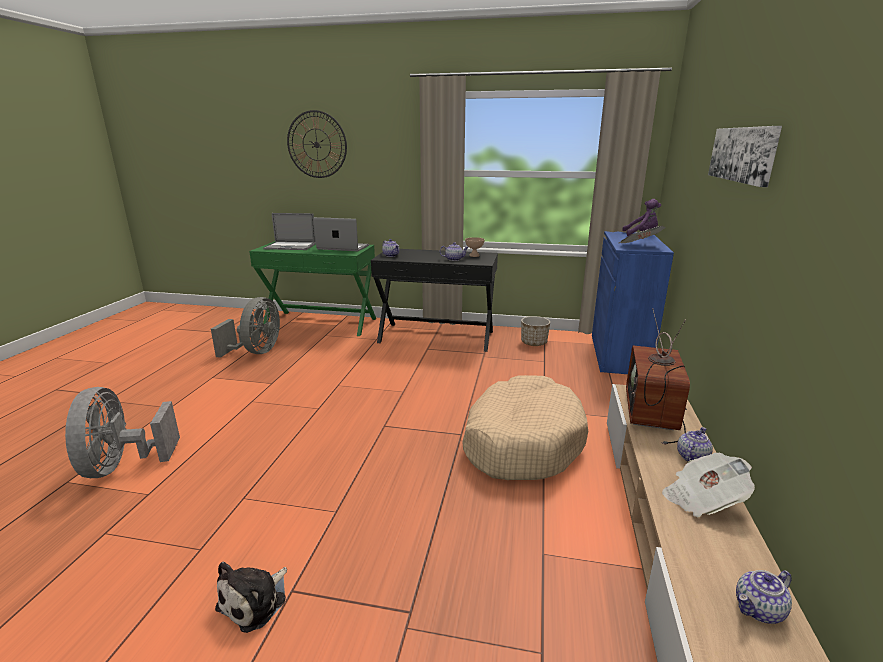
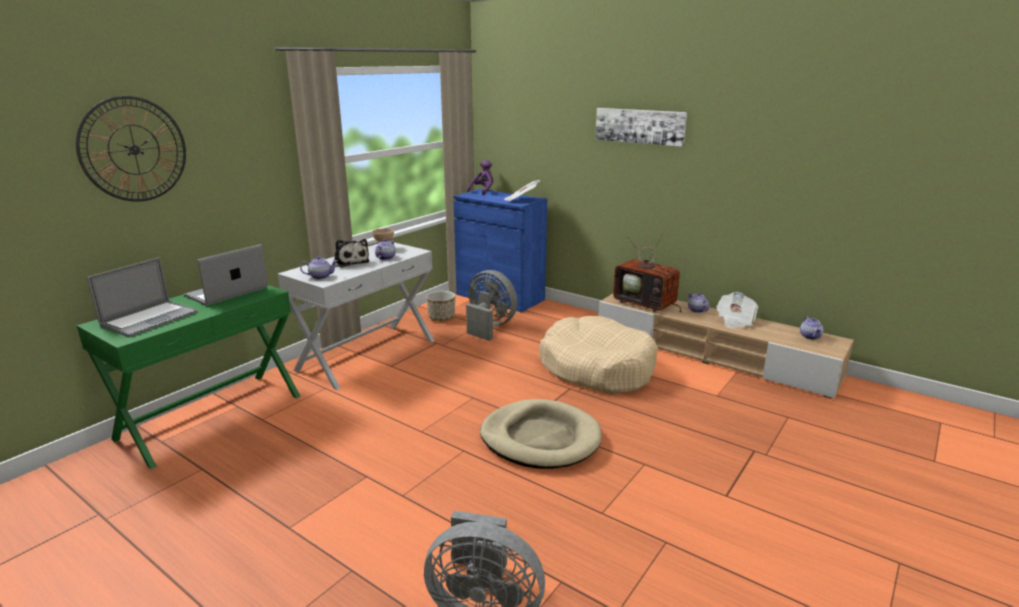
camera: 65 degrees left, 0 degrees up
(255, 601) = (733, 513): plush toy -> plush toy (350, 262)
(256, 352) = (244, 481): grey fan -> grey fan (489, 327)
(354, 438) = (540, 438): none -> beige dog bed
(436, 336) = (367, 354): black console table -> white console table

